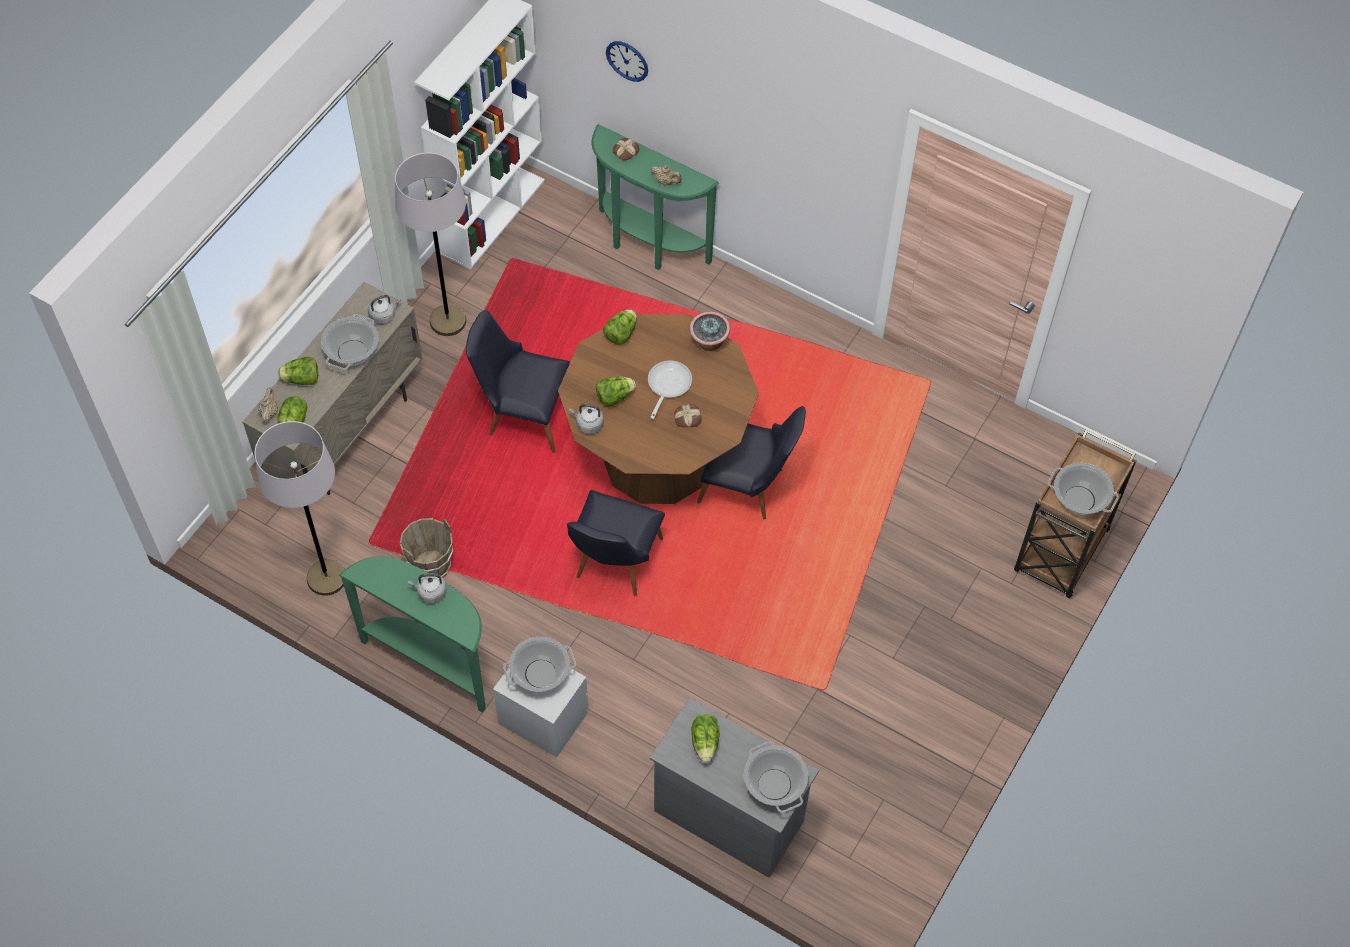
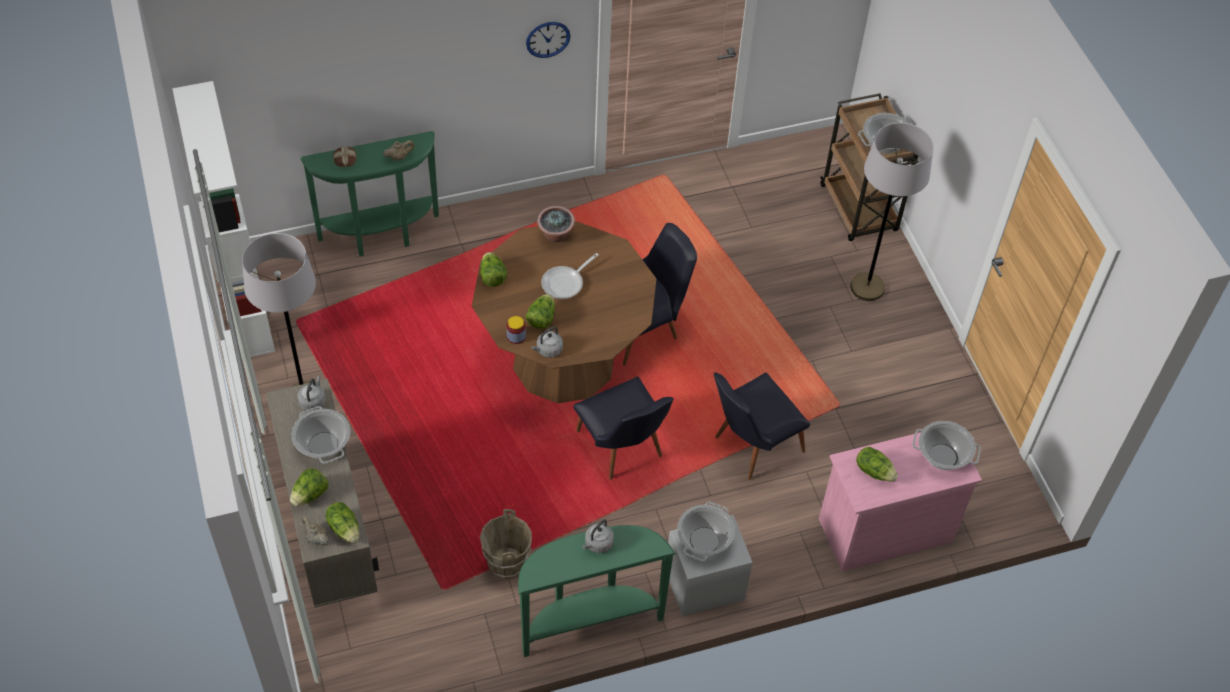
camera: 50 degrees left, 5 degrees down
(326, 578) = (444, 640): grey floor lamp -> grey floor lamp (867, 288)
(523, 415) = (439, 412): black chair -> black chair (750, 446)
(579, 393) = (516, 336): none -> jar
(627, 60) = (318, 75): wall clock -> wall clock (548, 39)
(667, 385) = (565, 283): frying pan -> frying pan turned 105 degrees counterclockwise
(687, 417) = (604, 291): bread -> none
(728, 815) = (884, 530): grey dresser -> pink dresser

